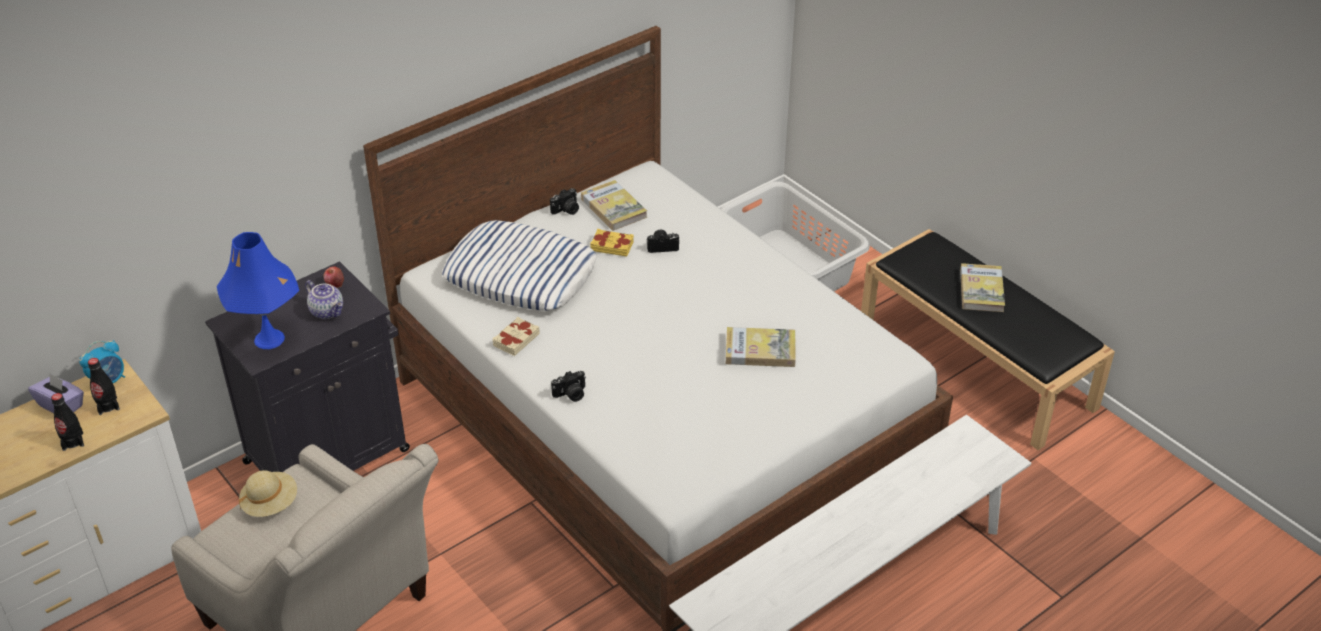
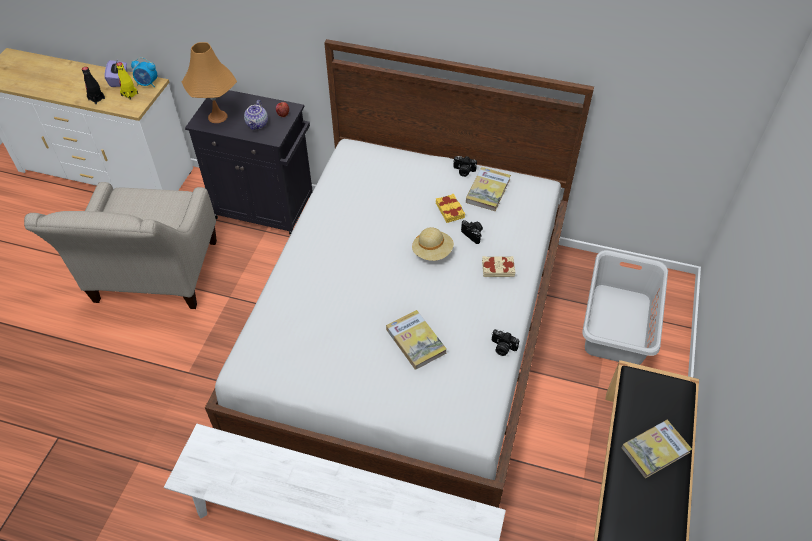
camera: 55 degrees right, 10 degrees up
(108, 406) = (129, 94): black bottle -> yellow bottle
(269, 339) = (217, 117): blue table lamp -> orange table lamp
(270, 503) = (155, 200): beige hat -> beige hat (432, 252)
(515, 339) = (323, 216): beige book -> beige book (498, 268)
(521, 275) = (383, 185): pillow -> none
(571, 395) = (294, 268): camera -> camera (502, 348)

